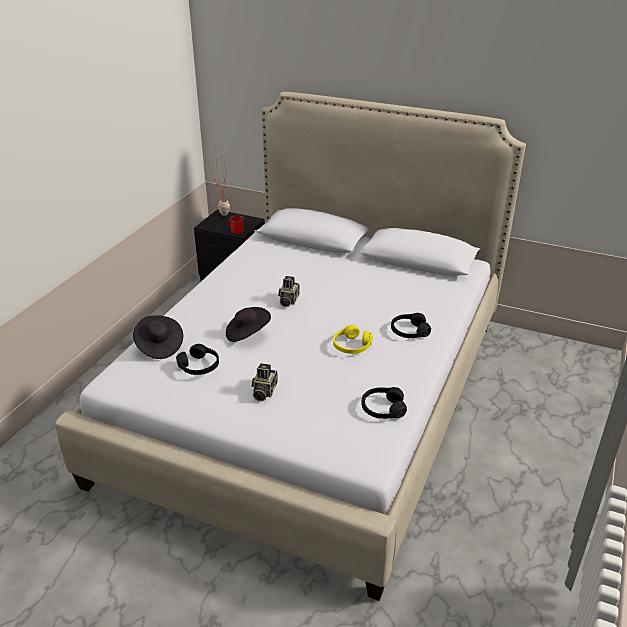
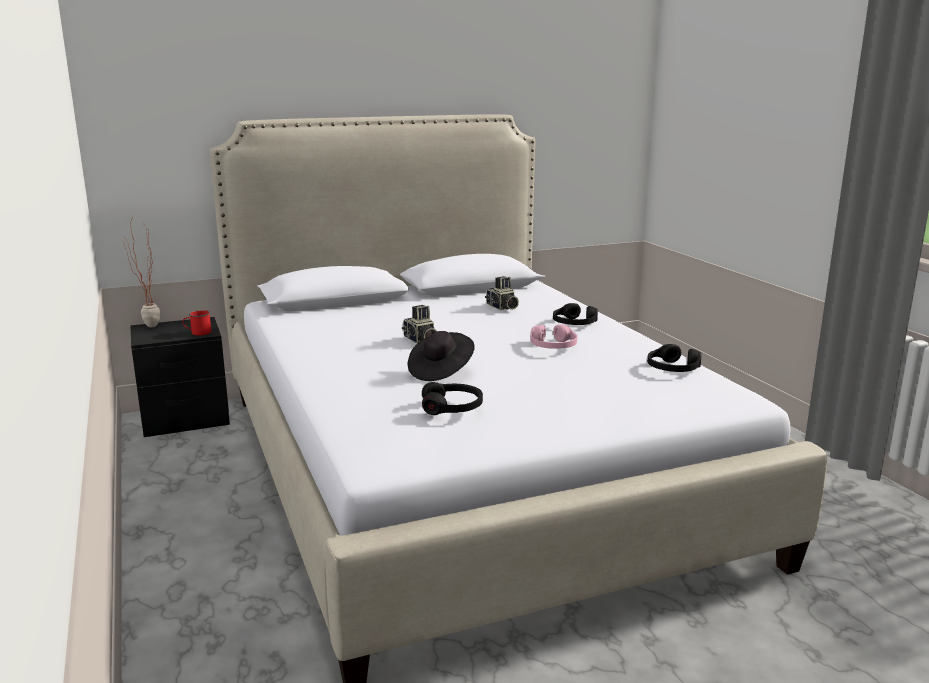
camera: 45 degrees left, 15 degrees down
(159, 346) = (365, 413): black hat -> none
(263, 391) = (555, 399): camera -> camera (502, 307)
(351, 346) = (553, 346): yellow headphones -> pink headphones

